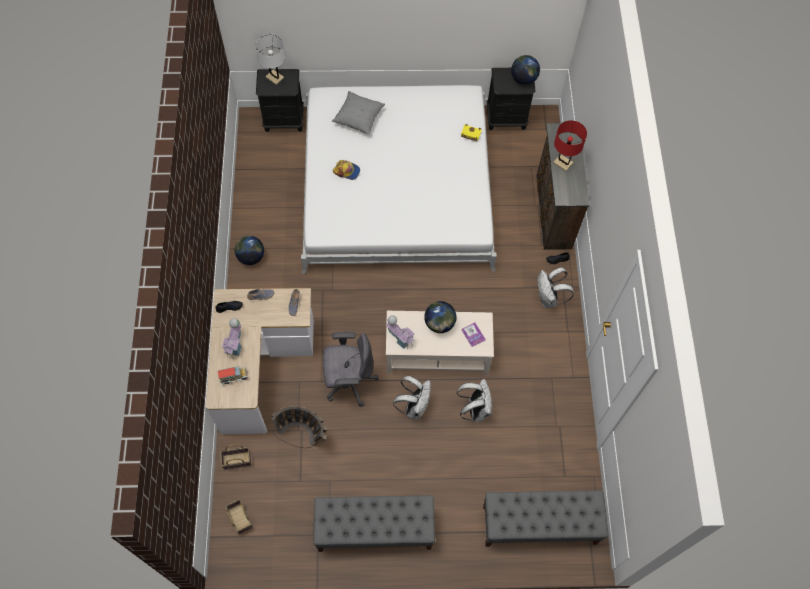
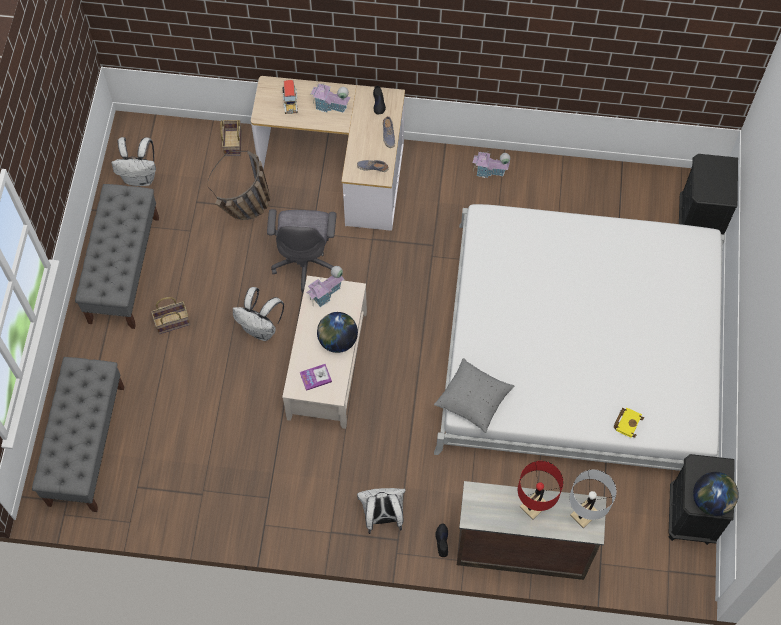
camera: 100 degrees right, 0 degrees up
(239, 518) = (168, 142): basket -> basket (173, 321)
(251, 257) = (490, 171): globe -> toy house
(274, 77) = (722, 176): white table lamp -> white table lamp (584, 514)
(347, 171) = (576, 259): cap -> none
(358, 118) = (664, 283): grey pillow -> grey pillow (473, 400)
(475, 409) = (244, 397): white backpack -> white backpack (140, 177)

